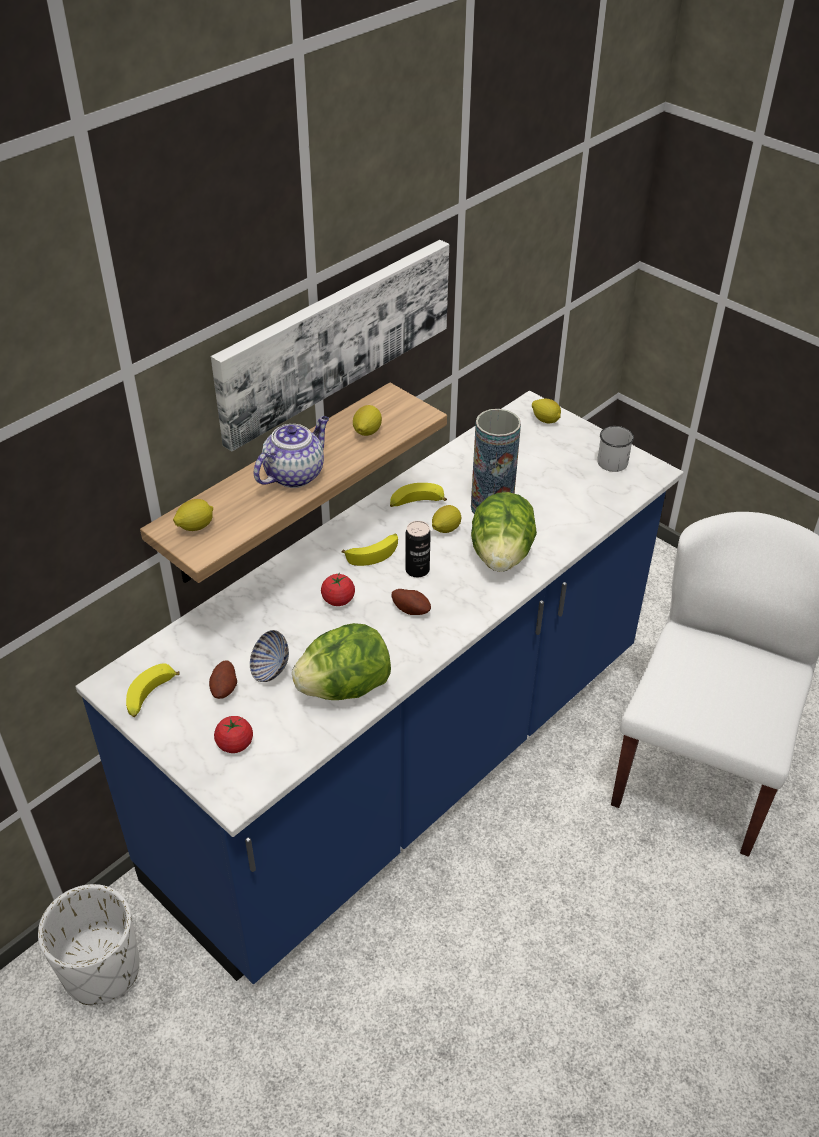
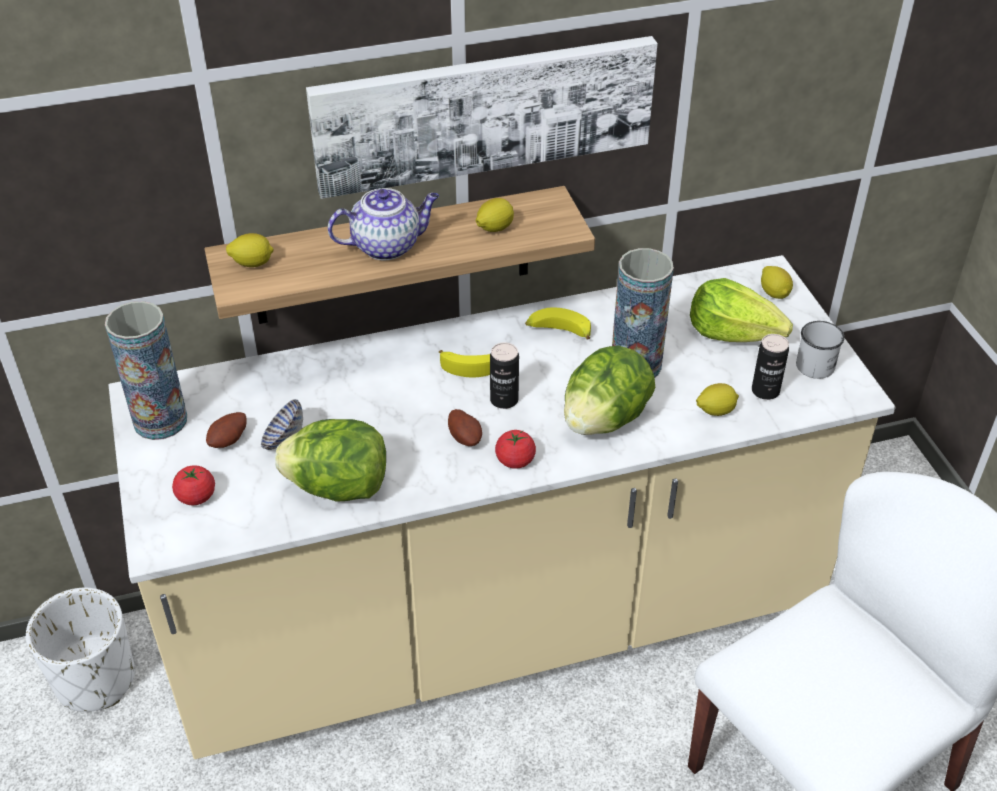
camera: 30 degrees right, 0 degrees up
(150, 697) = (160, 420): banana -> vase
(338, 600) = (401, 399): tomato -> tomato (515, 460)
(407, 766) = (498, 623): blue counter -> beige counter
(445, 529) = (567, 369): lemon -> lemon (715, 411)
(540, 459) = (733, 333): none -> lettuce
(594, 492) = (765, 391): none -> can

